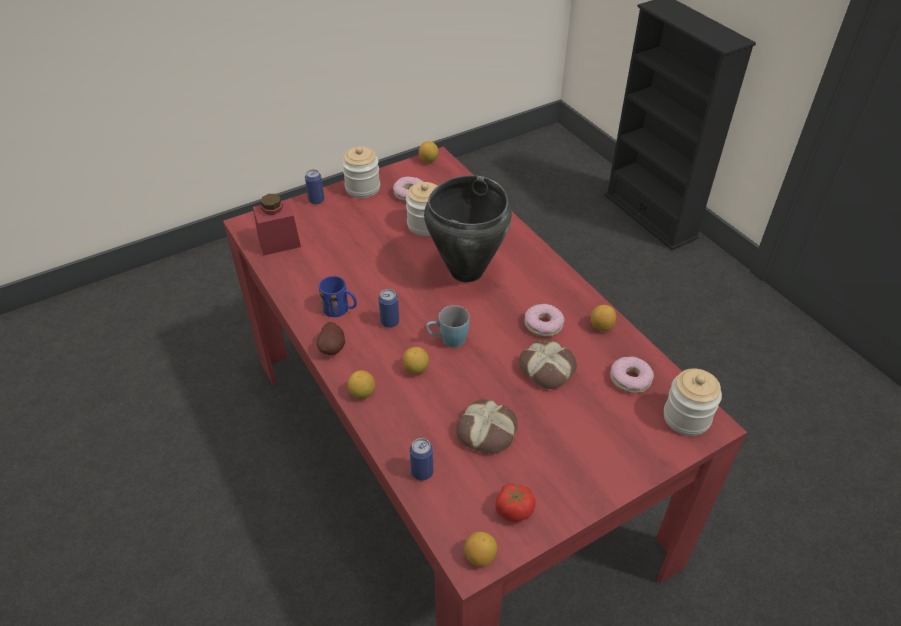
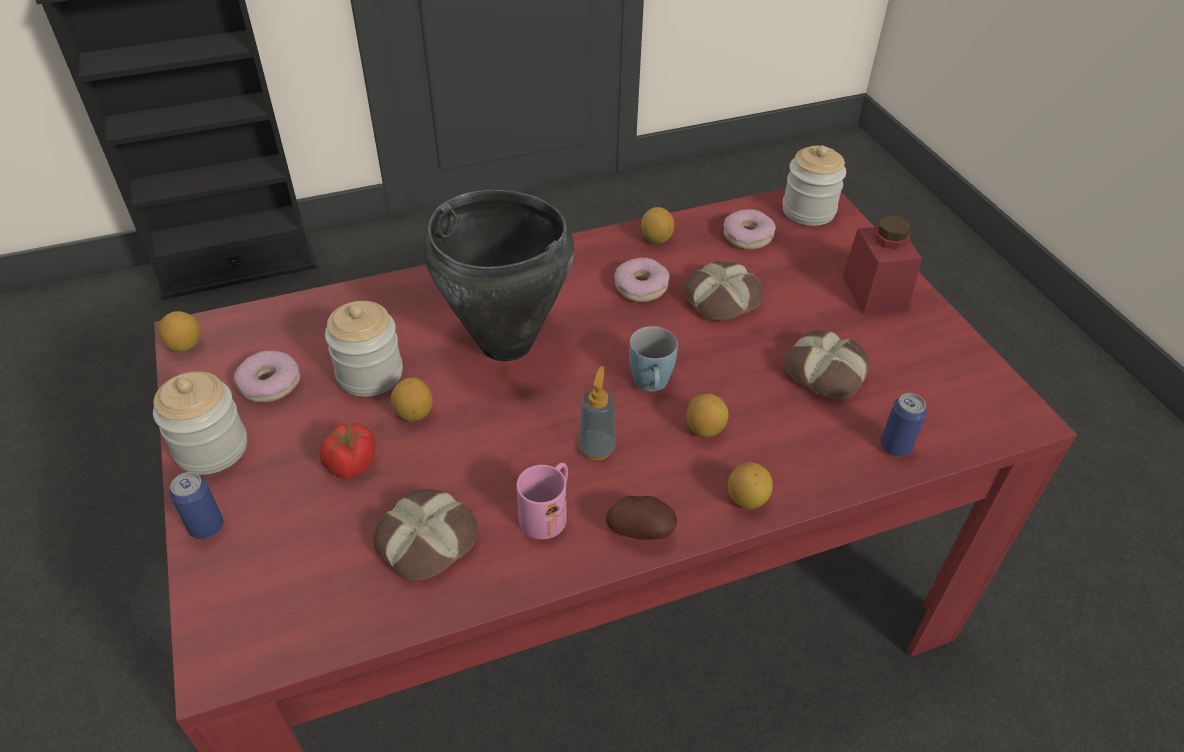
camera: 80 degrees left, 0 degrees up
(279, 242) = (314, 602): red jar -> red jar (874, 292)
(317, 269) = (426, 539): none -> bread
(341, 309) = (548, 512): blue mug -> pink mug
(390, 322) = (596, 448): can -> soap dispenser
(480, 556) = (1016, 409): lemon -> lemon (414, 413)
(514, 510) = (947, 368): tomato -> tomato (351, 464)

